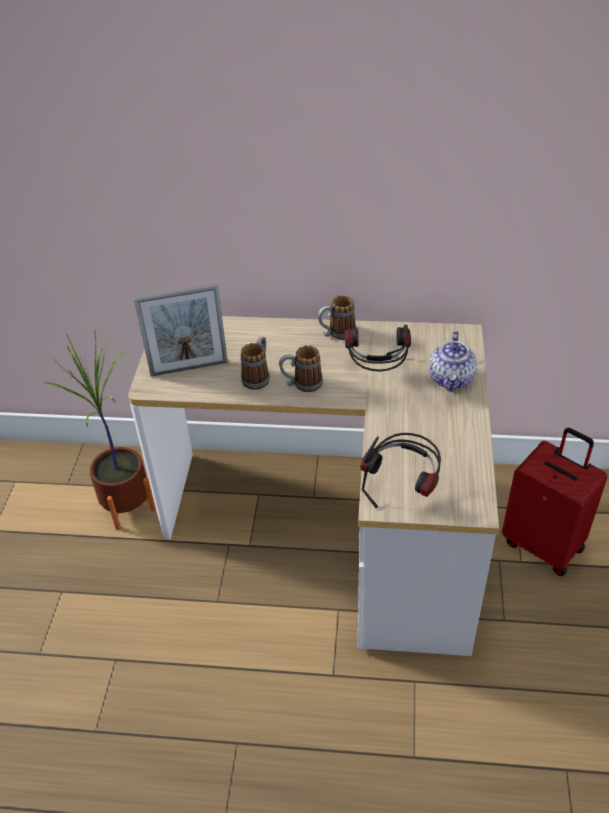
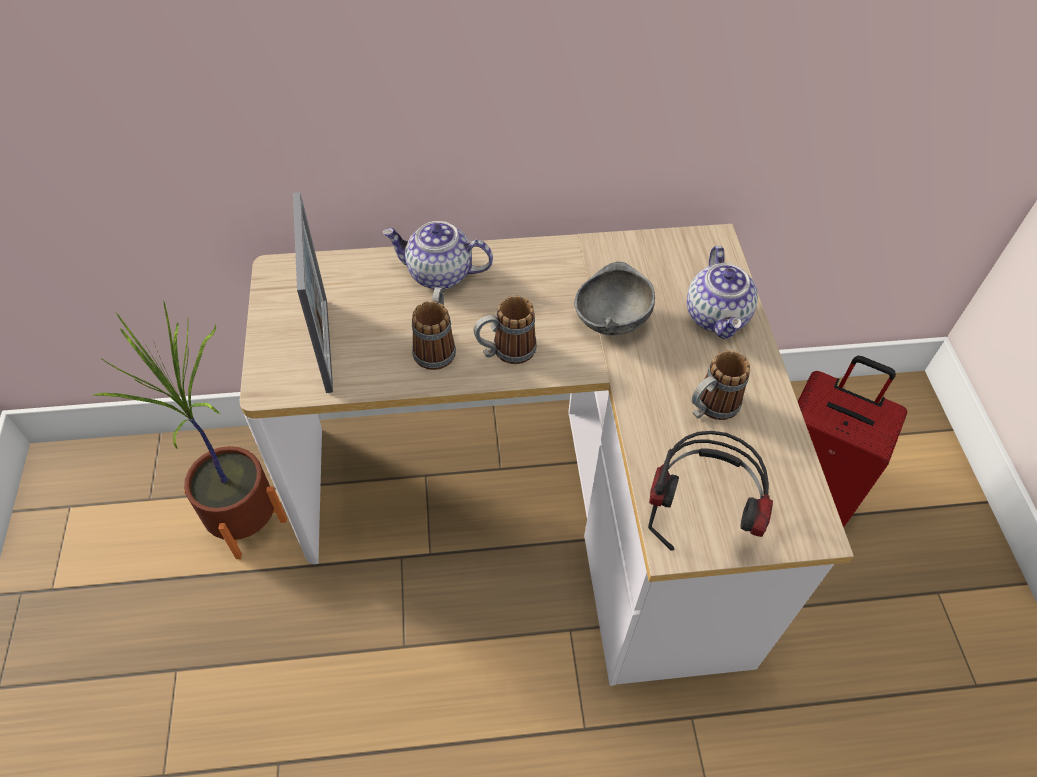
camera: 15 degrees left, 10 degrees up
(189, 368) = (326, 344): picture frame -> picture frame turned 75 degrees counterclockwise
(271, 335) = (439, 274): none -> teapot
(336, 334) = (534, 260): mug -> mug (710, 408)
(377, 374) = (610, 320): headphones -> grey bowl

